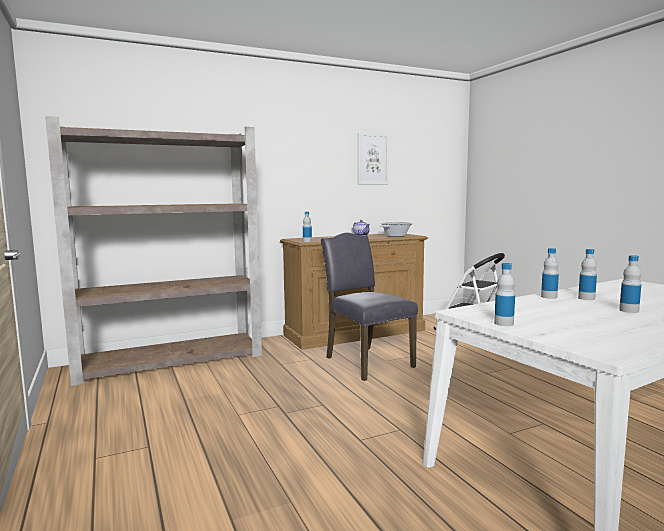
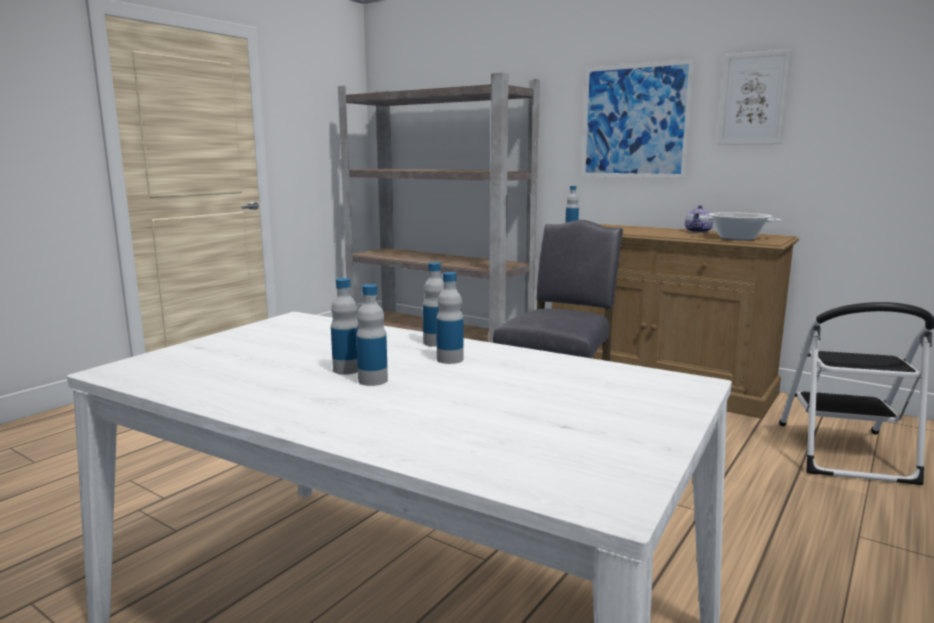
camera: 60 degrees right, 5 degrees up
(309, 168) = (634, 121): none -> picture
(504, 323) = (244, 333): bottle -> bottle (347, 369)

